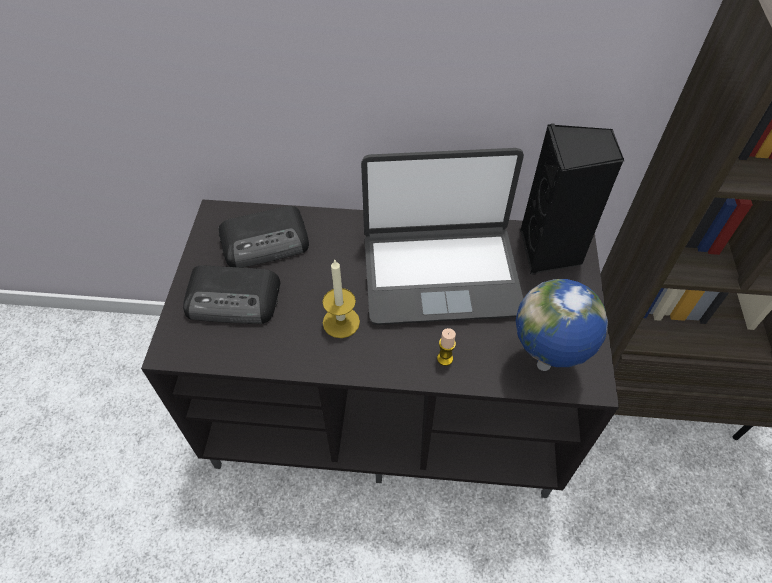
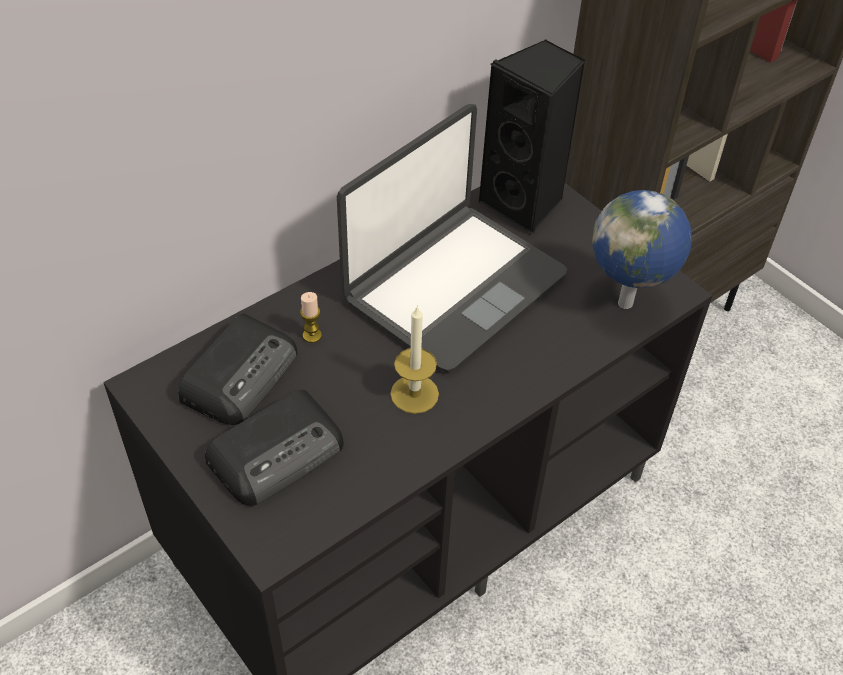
camera: 45 degrees left, 5 degrees down
(445, 358) = (543, 356): candle -> candle (312, 335)

